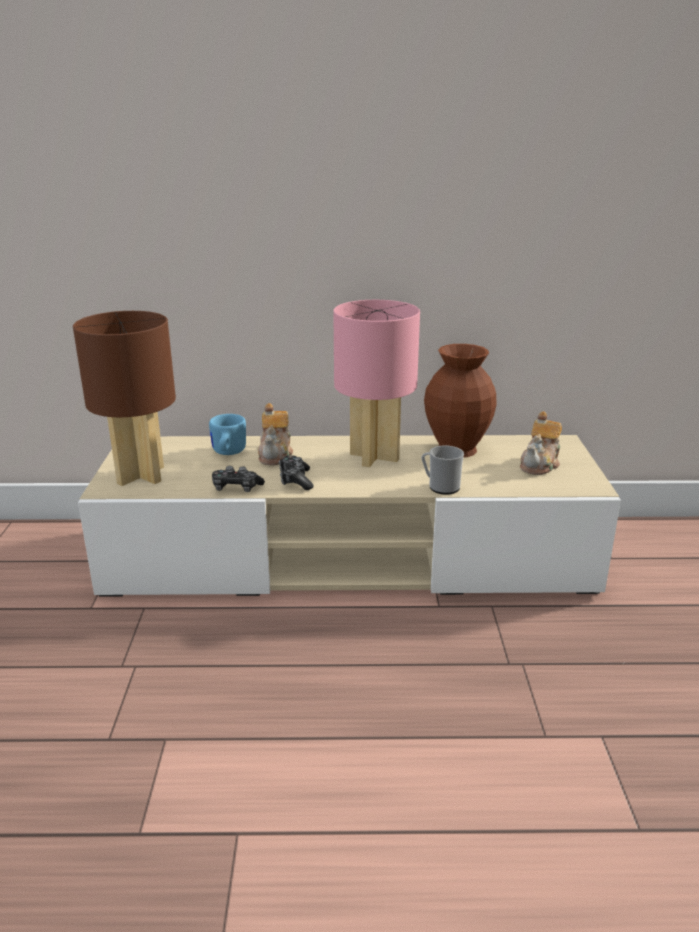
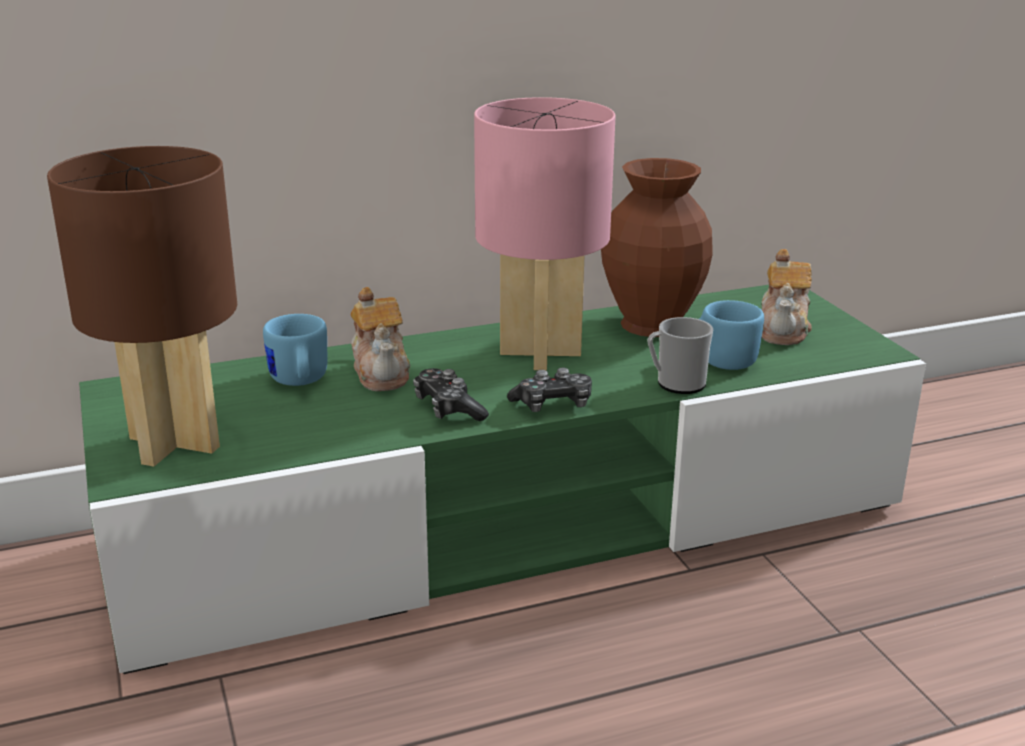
camera: 20 degrees left, 0 degrees up
(236, 488) = (361, 437): game controller -> game controller (553, 405)
(349, 558) = (511, 523): beige tv stand -> green tv stand
(480, 477) = (718, 361): none -> blue mug

